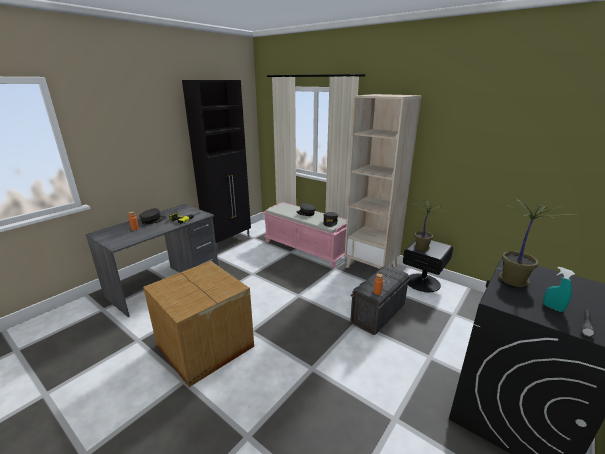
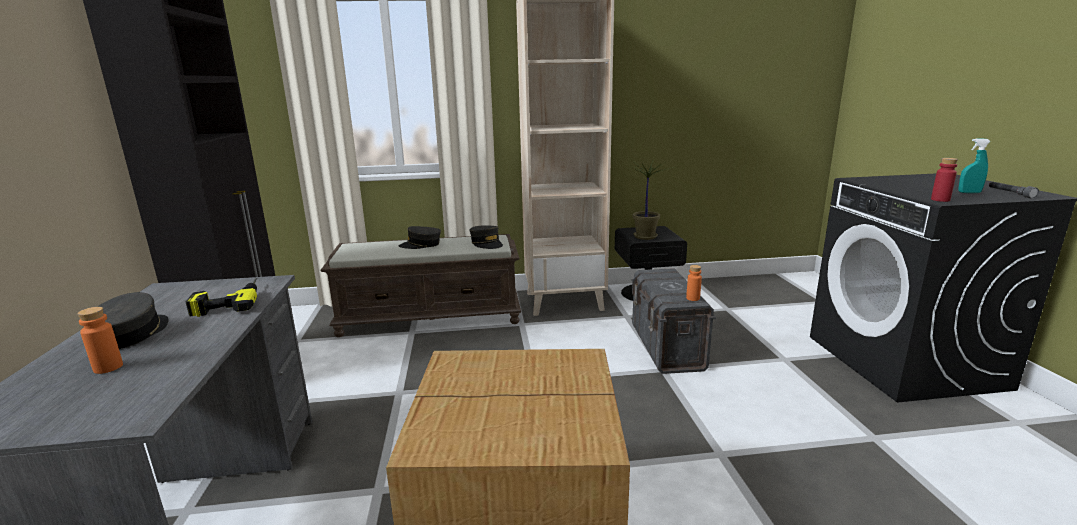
camera: 45 degrees left, 5 degrees down
(306, 248) = (431, 317): pink bench -> brown bench
(499, 300) = (940, 200): none -> red bottle
(513, 280) = (896, 187): potted plant -> none

